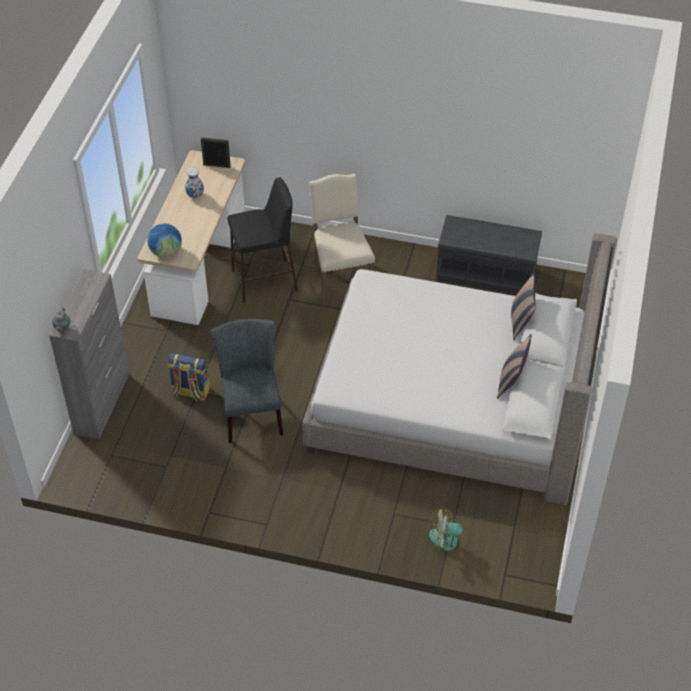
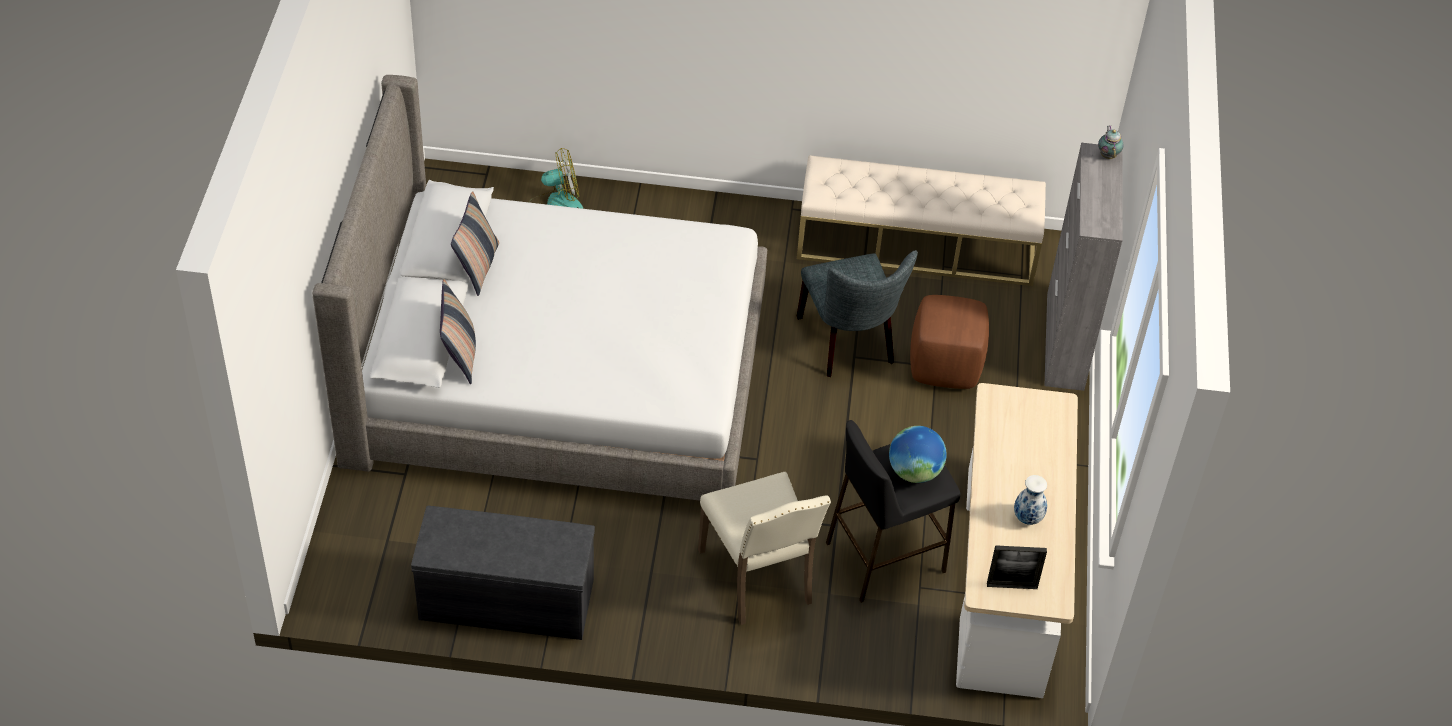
camera: 170 degrees right, 0 degrees up
(166, 252) = (1035, 407): globe -> globe (914, 472)
(180, 485) = (917, 246): none -> beige bench
(190, 391) = (945, 366): backpack -> brown ottoman

